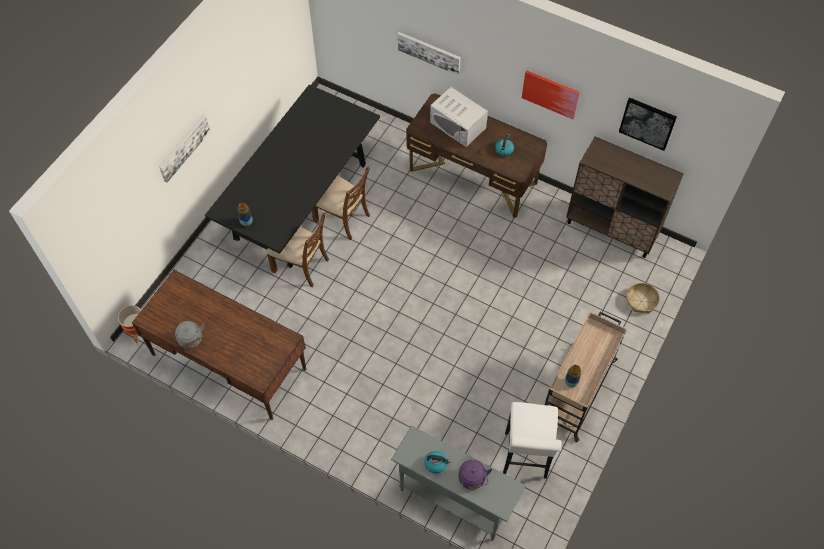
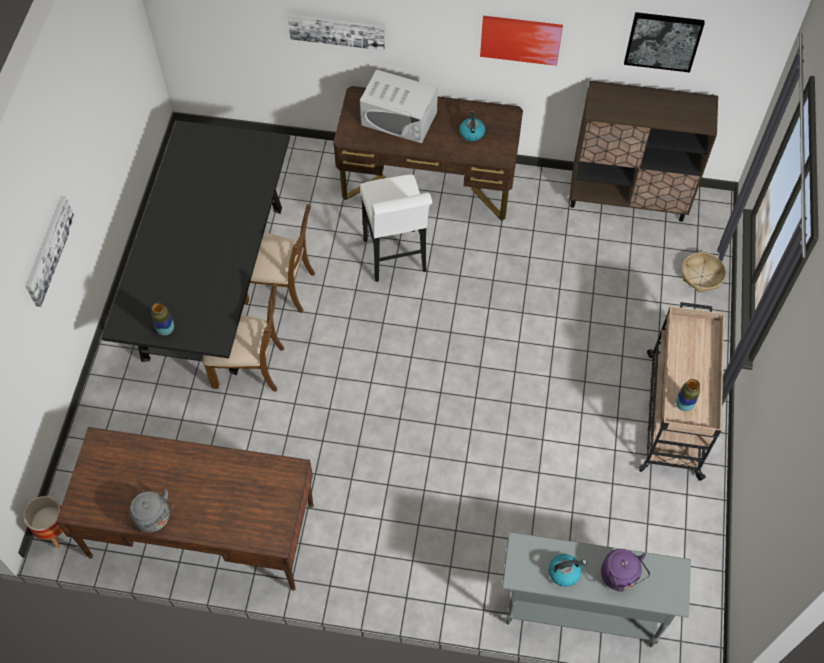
camera: 20 degrees left, 0 degrees up
(525, 459) = (647, 525): white stool -> white stool (396, 259)

